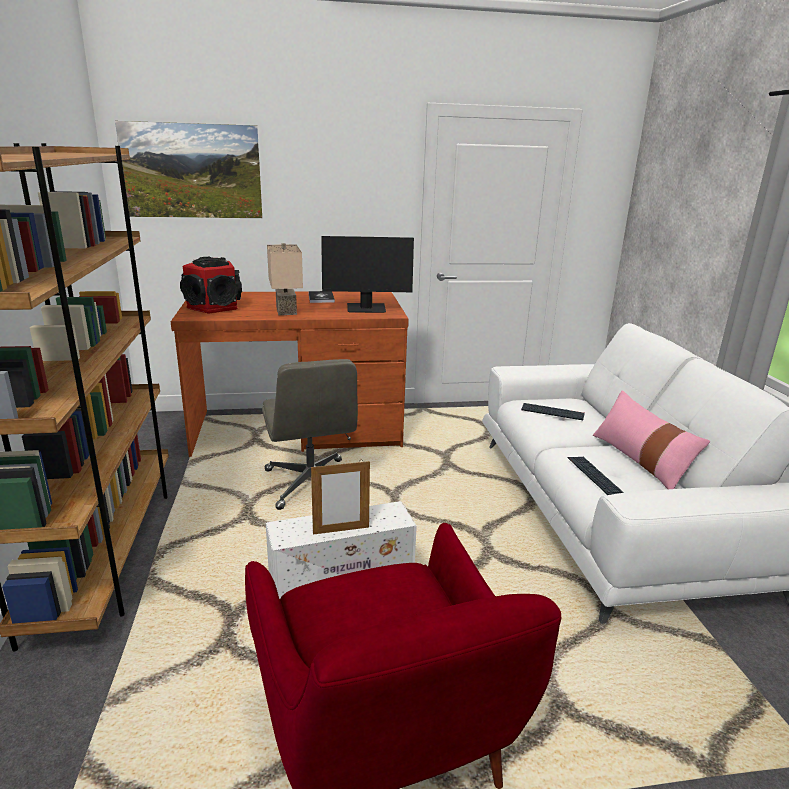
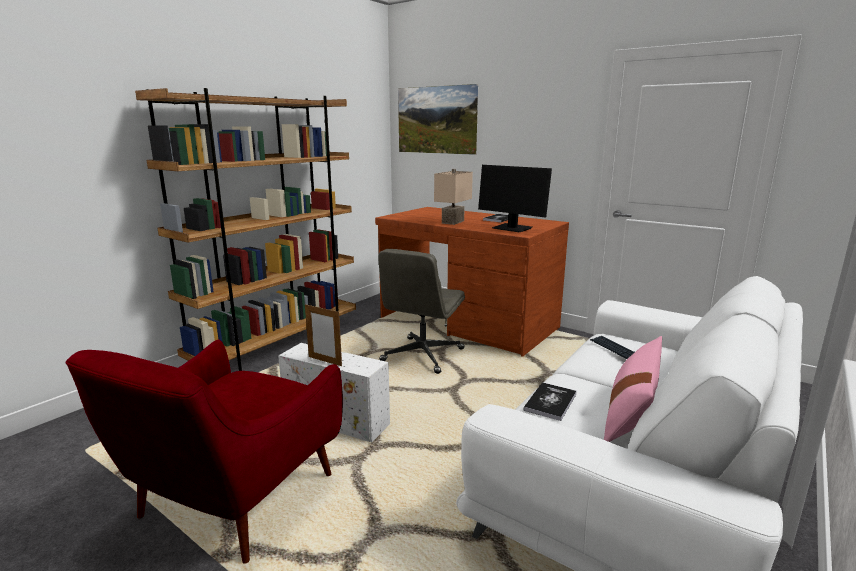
camera: 45 degrees right, 5 degrees down
(214, 307) = (417, 214): speaker -> none
(594, 476) = (550, 402): keyboard -> book

